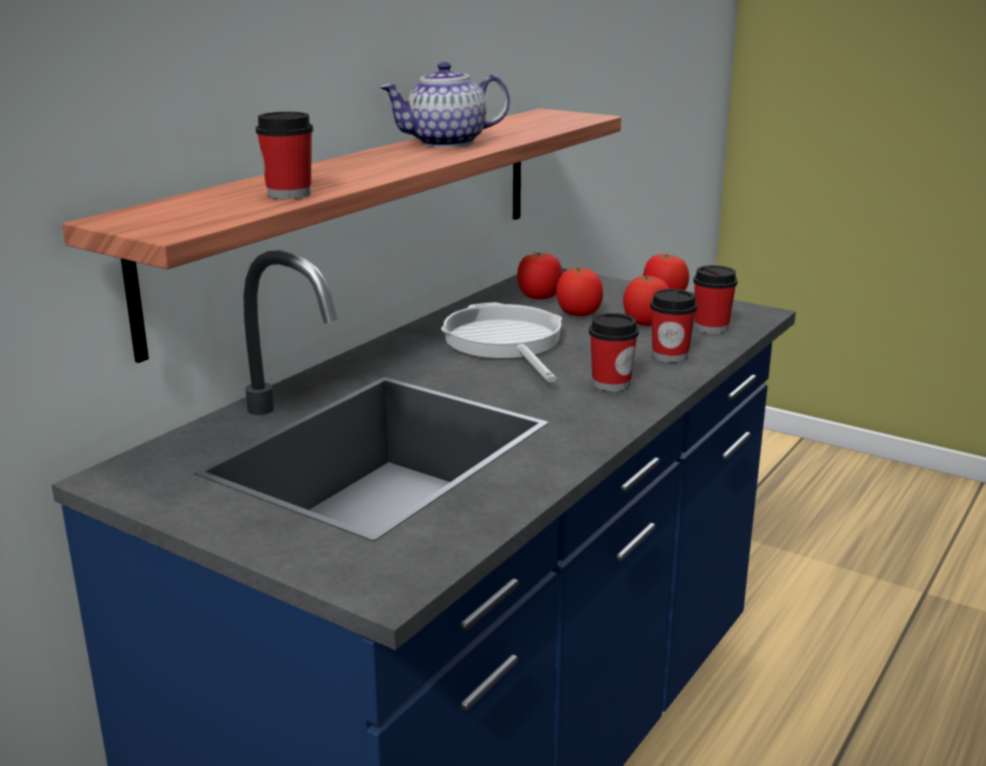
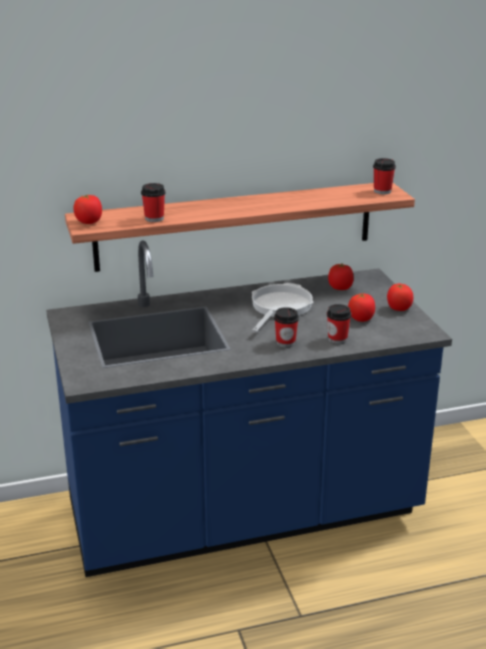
camera: 40 degrees right, 5 degrees up
(446, 143) = (280, 200): teapot -> none
(578, 314) = (340, 303): tomato -> tomato (89, 222)
(711, 328) = (387, 332): cup -> cup (382, 191)

